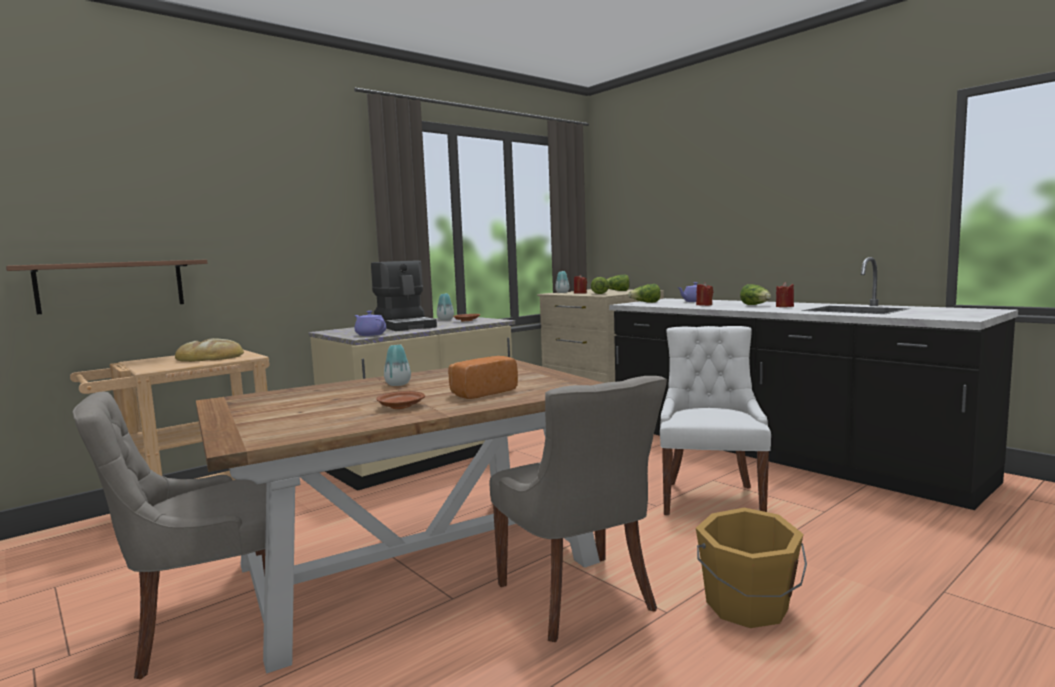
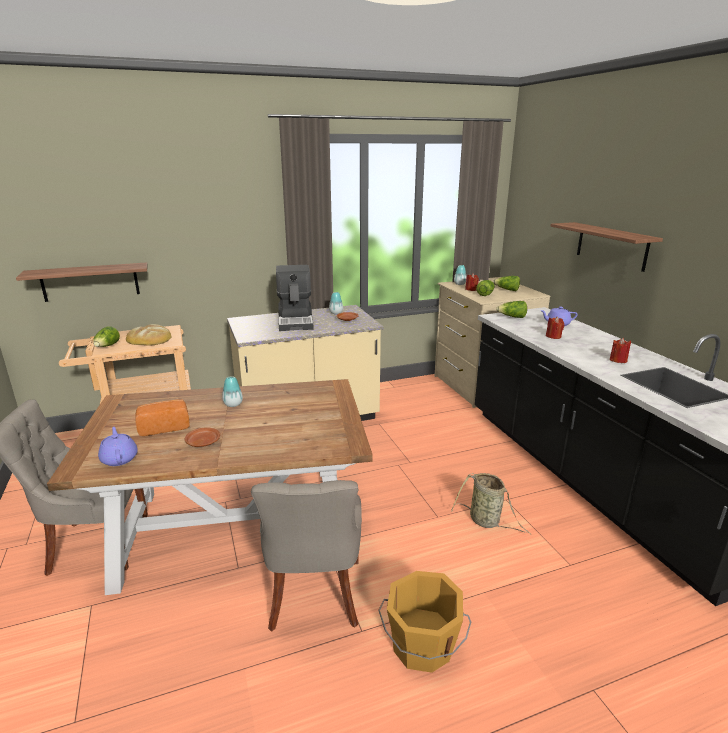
camera: 20 degrees right, 15 degrees up
(370, 334) = (256, 335): purple teapot -> purple teapot (119, 458)
(481, 392) = (270, 434): bread -> bread (164, 427)
(711, 499) = (486, 521): white chair -> basket
(726, 220) = (611, 246): none -> shelf
(756, 305) = (597, 349): lettuce -> lettuce (107, 346)

